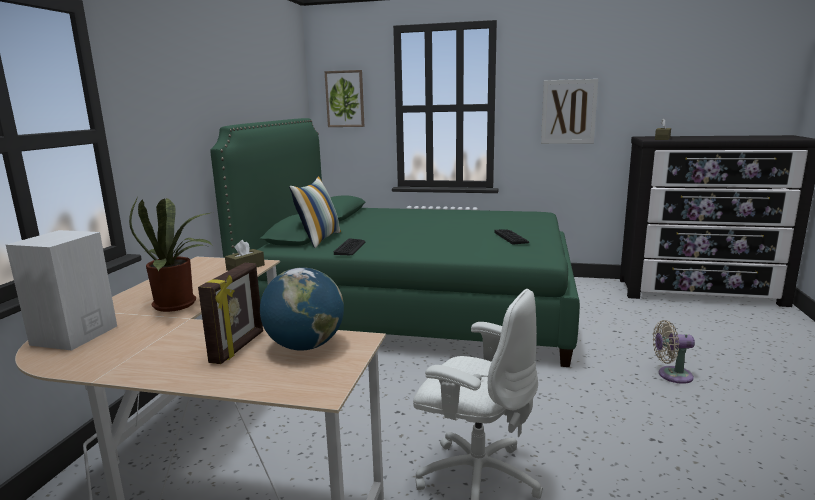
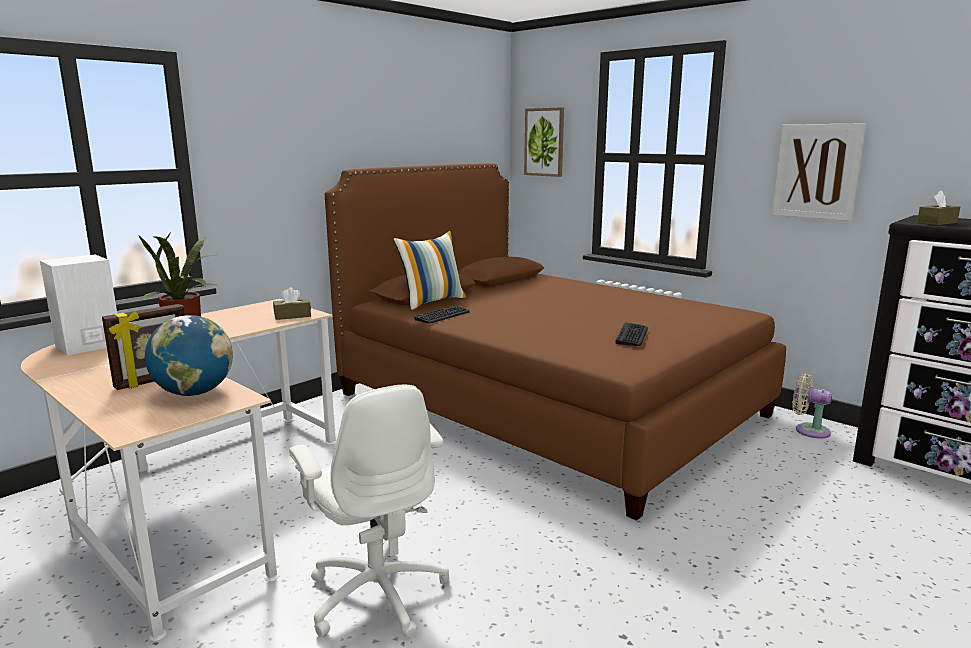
camera: 30 degrees right, 0 degrees up
(415, 308) = (546, 404): green bed -> brown bed
(671, 375) = (767, 576): beige fan -> beige fan (808, 430)

